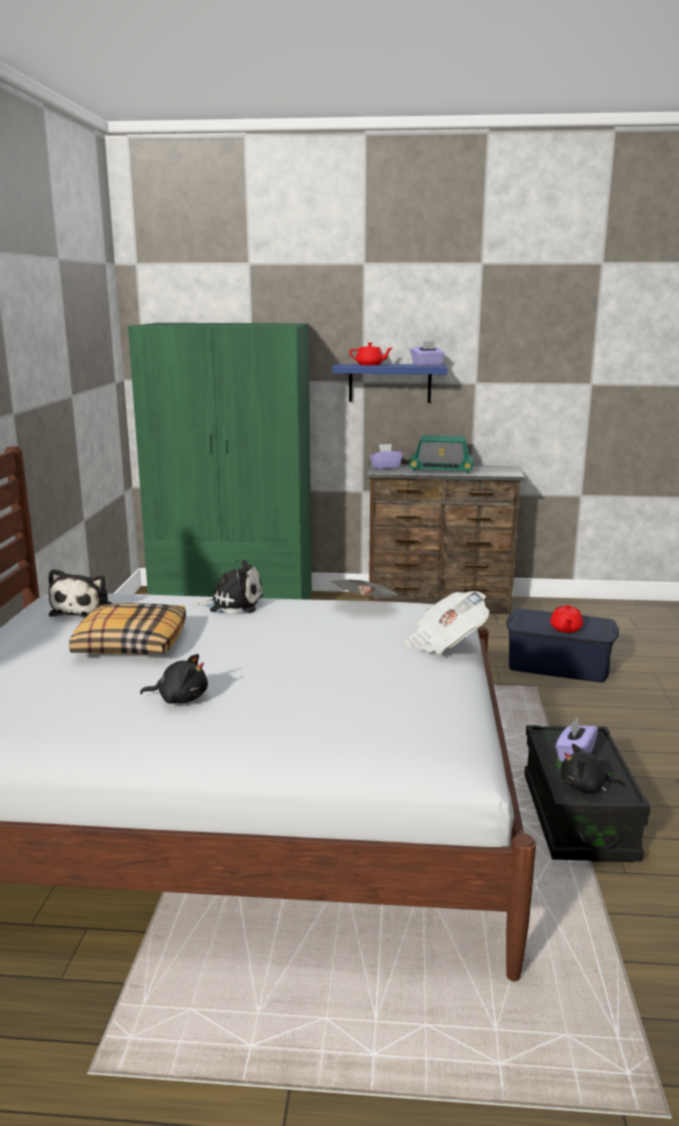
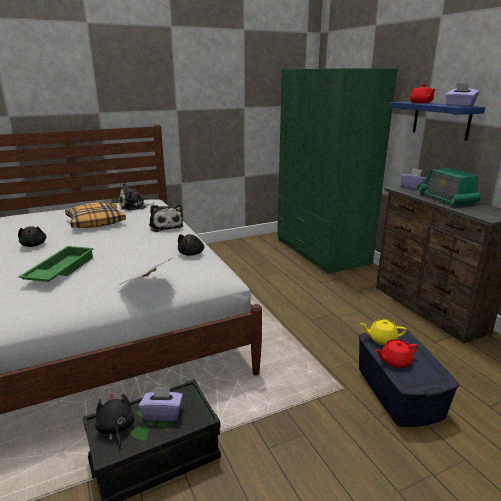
camera: 60 degrees right, 5 degrees up
(334, 685) = (60, 270): none -> green tray
(366, 607) = (192, 253): newspaper -> black plush toy
(526, 622) = (381, 339): none -> yellow teapot

